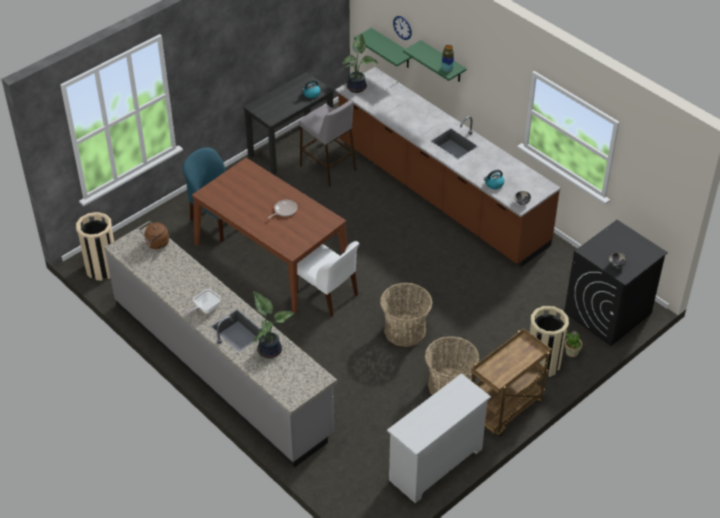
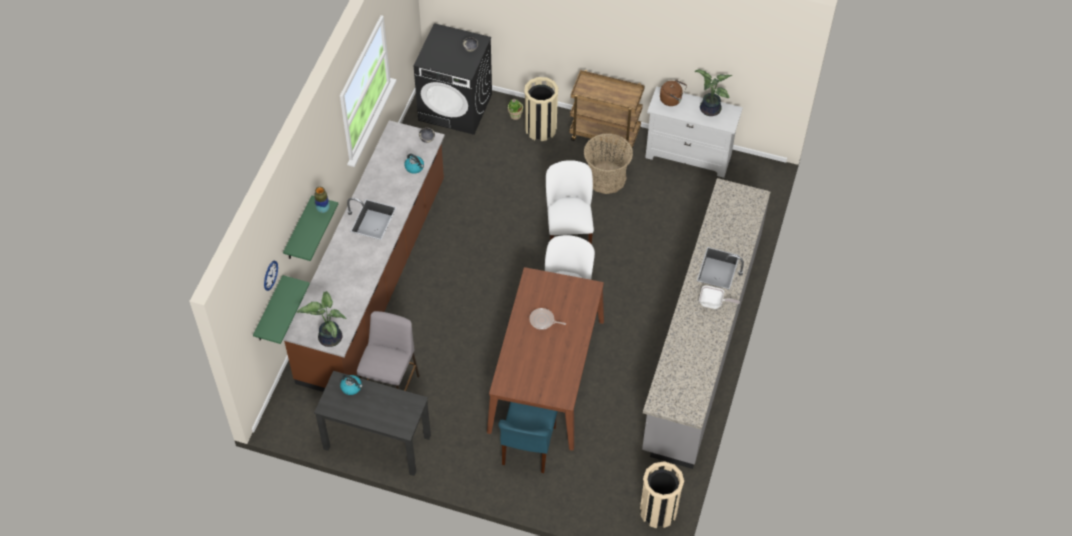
camera: 120 degrees left, 10 degrees up
(156, 244) = (667, 386): brown kettle -> brown kettle (672, 100)
(270, 349) = (721, 235): potted plant -> potted plant (708, 109)
(405, 331) = (568, 231): basket -> white chair

